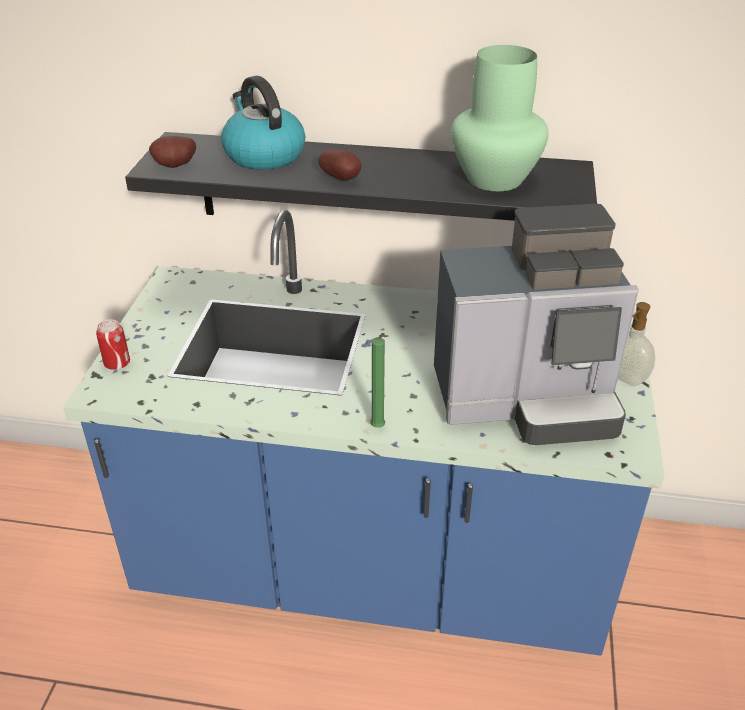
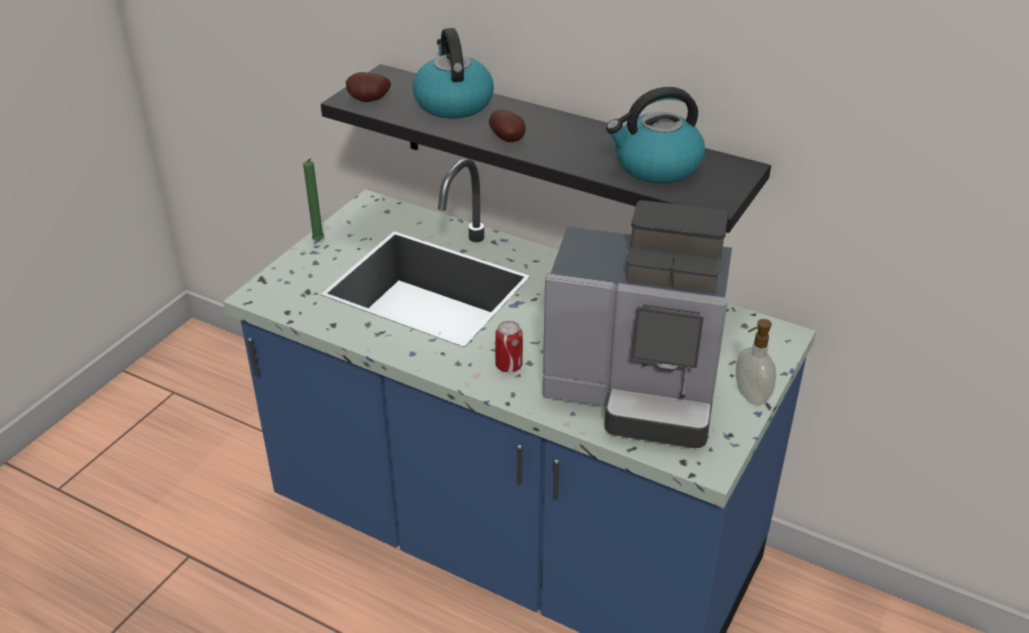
camera: 20 degrees right, 0 degrees up
(117, 363) = (284, 273): can -> can (509, 365)
(379, 428) = (480, 385): green candle -> green candle (319, 242)
(496, 179) = (656, 166): green vase -> kettle

